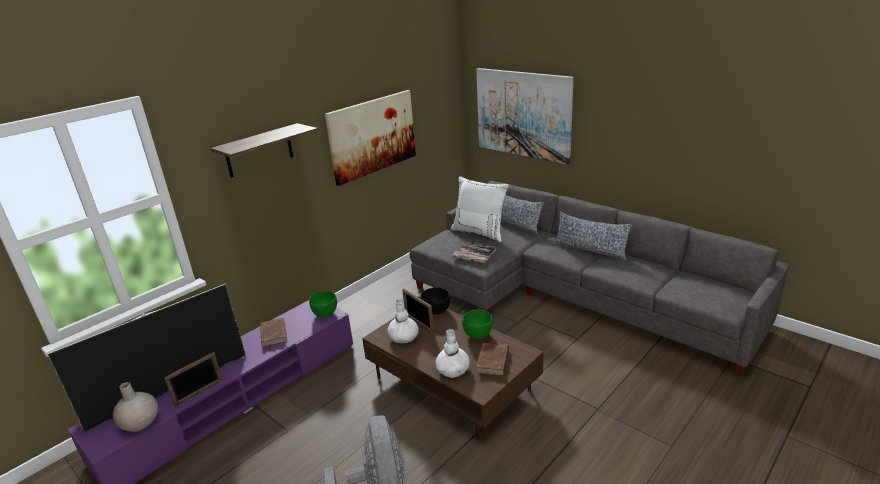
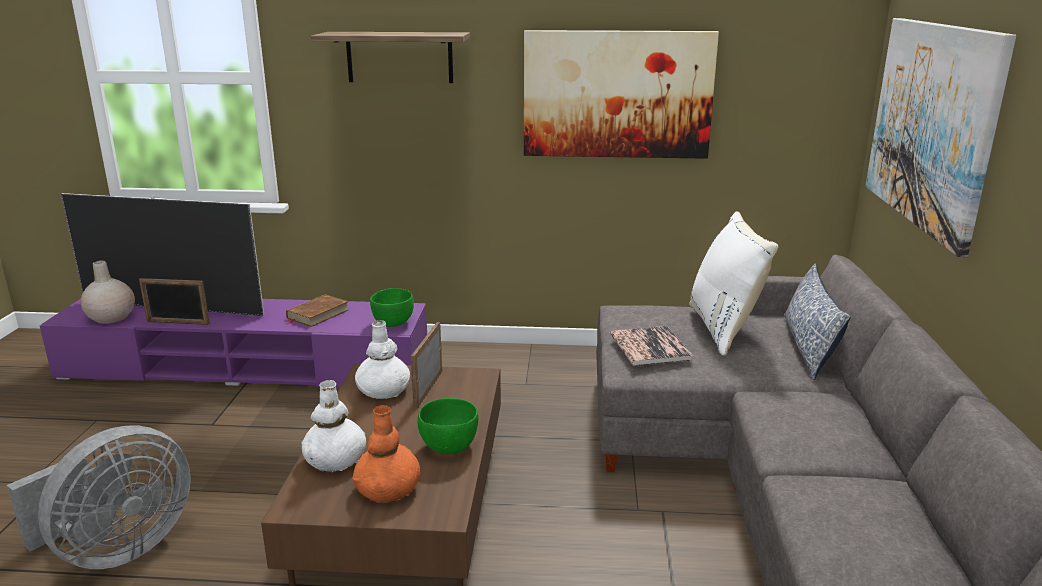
camera: 50 degrees right, 5 degrees down
(436, 311) = (476, 389): black bowl -> none
(493, 361) = (388, 488): brown book -> orange vase
(590, 250) = (855, 452): pillow -> none

